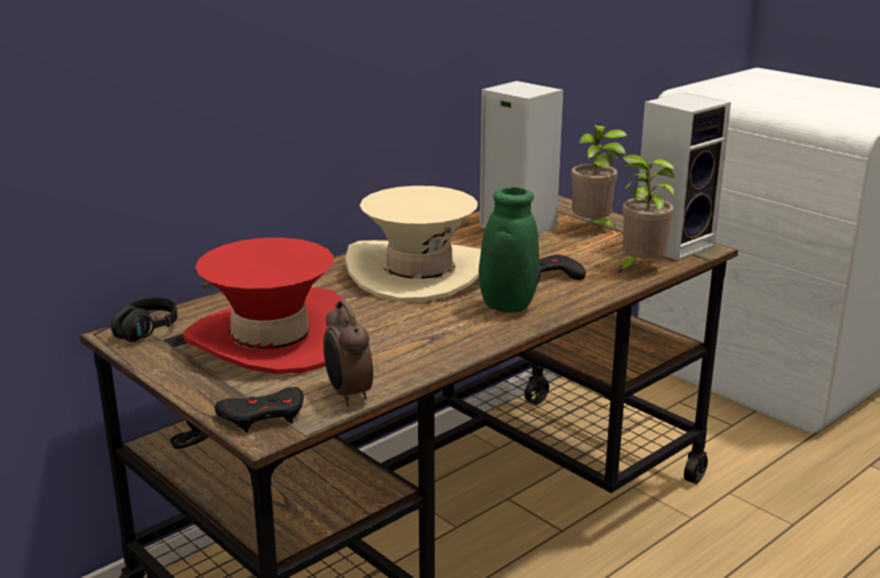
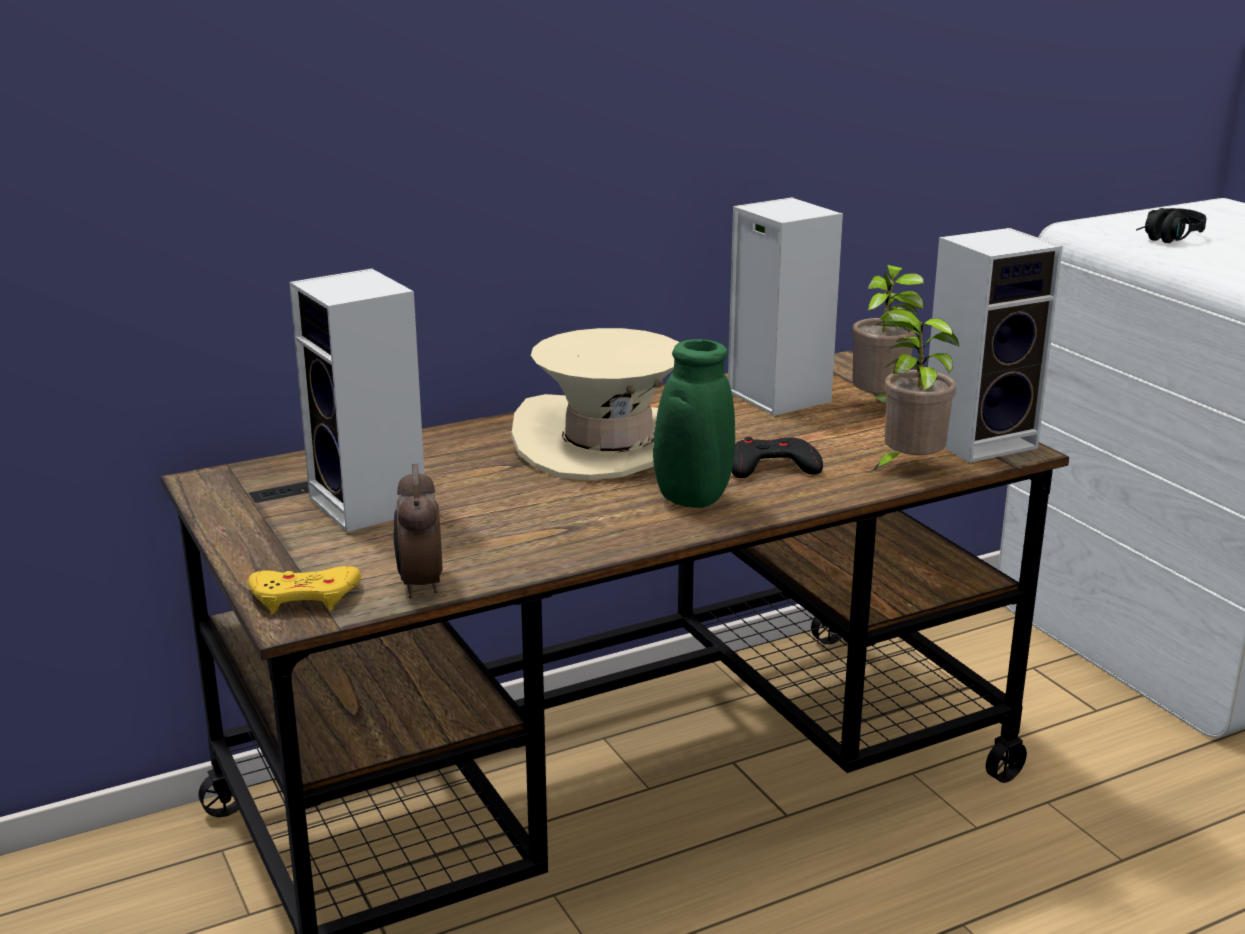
camera: 15 degrees right, 0 degrees up
(138, 334) = (225, 482): black headphones -> black headphones (1166, 239)
(263, 416) = (305, 597): black game controller -> yellow game controller
(270, 339) = (372, 506): red hat -> speaker

